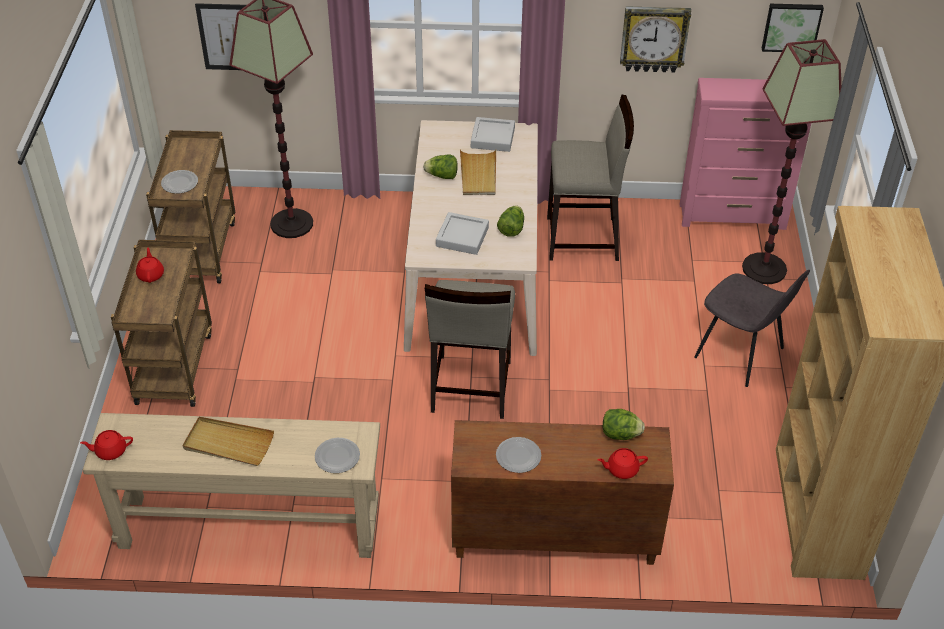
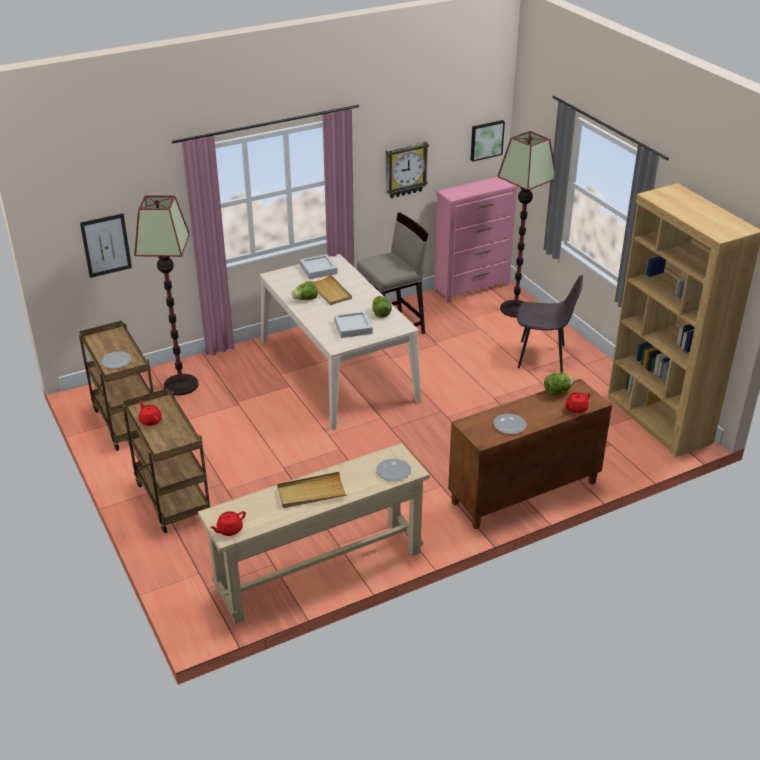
camera: 30 degrees left, 10 degrees down
(470, 387) = (395, 434): beige stool -> none

